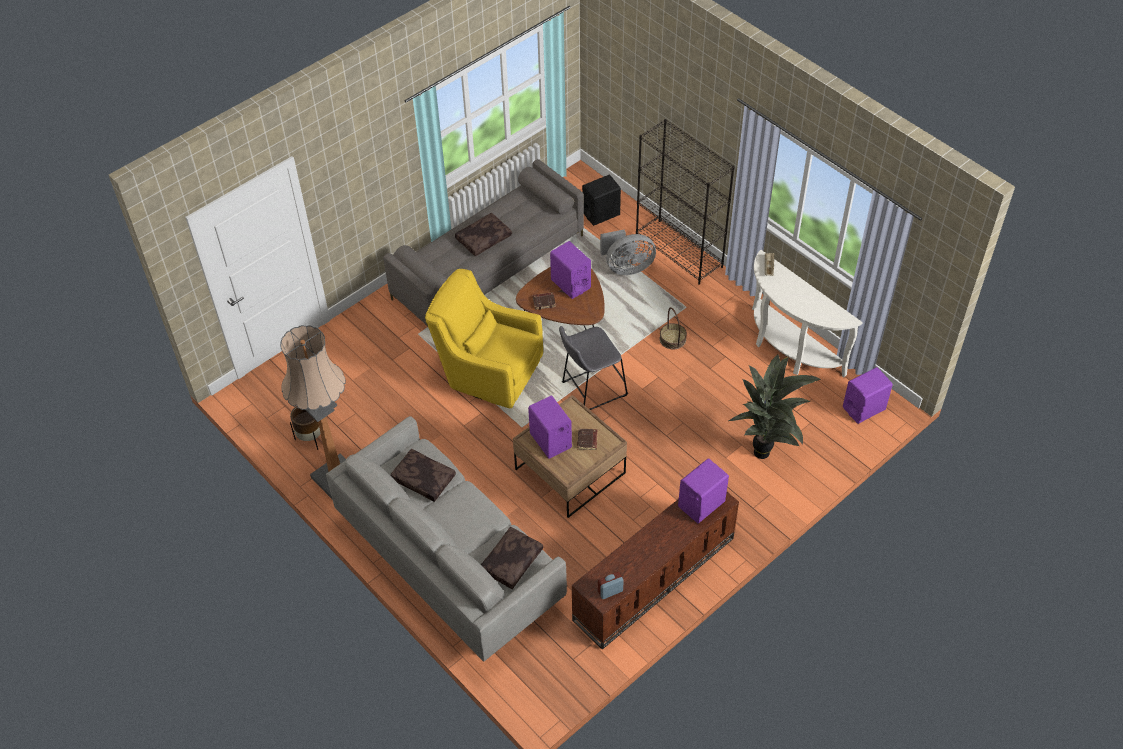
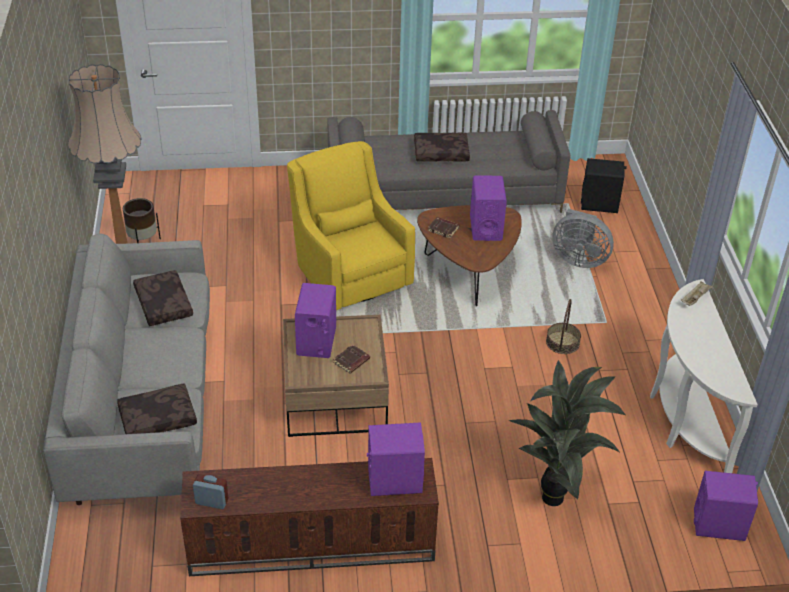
camera: 35 degrees right, 10 degrees down
(591, 390) = (432, 341): grey stool -> none
(679, 252) = (649, 272): black bookcase -> none

